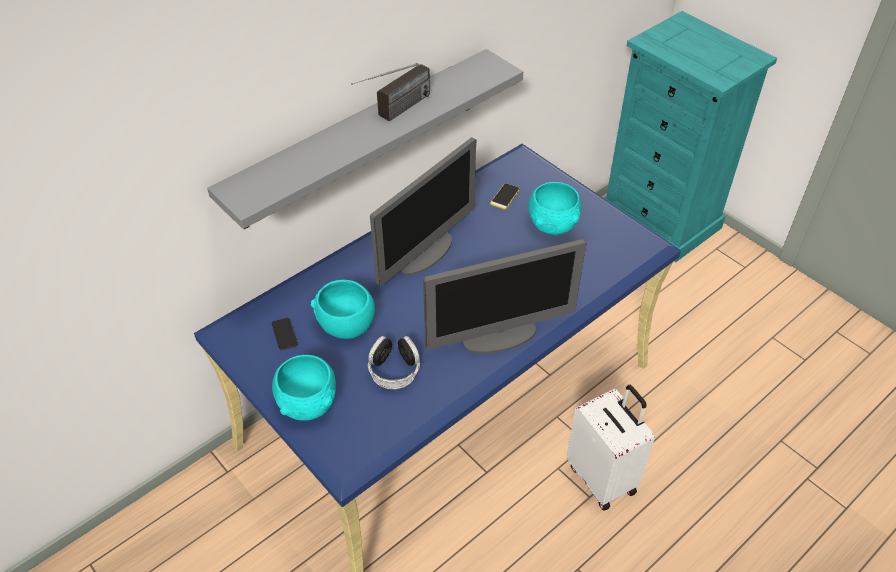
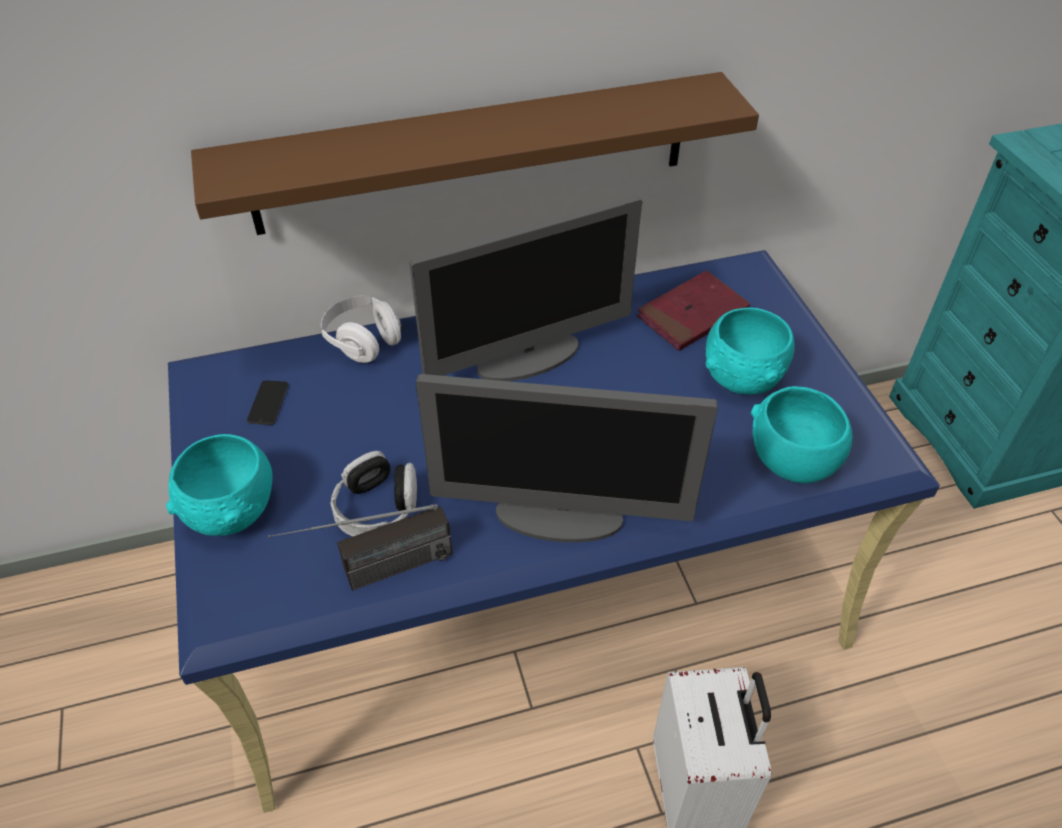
camera: 25 degrees right, 0 degrees up
(318, 277) = (363, 342): none -> white headphones
(345, 325) = (354, 419): turquoise bowl -> turquoise bowl (791, 459)
(361, 138) = (473, 154): grey shelf -> brown shelf
(394, 113) = (519, 122): radio -> radio (372, 574)
(505, 196) = (692, 314): phone -> red book

